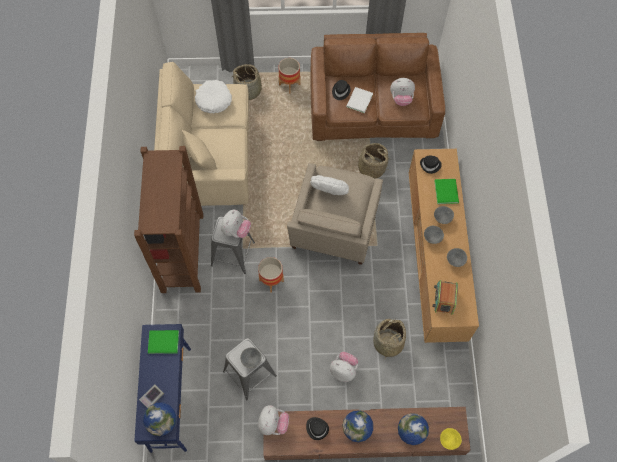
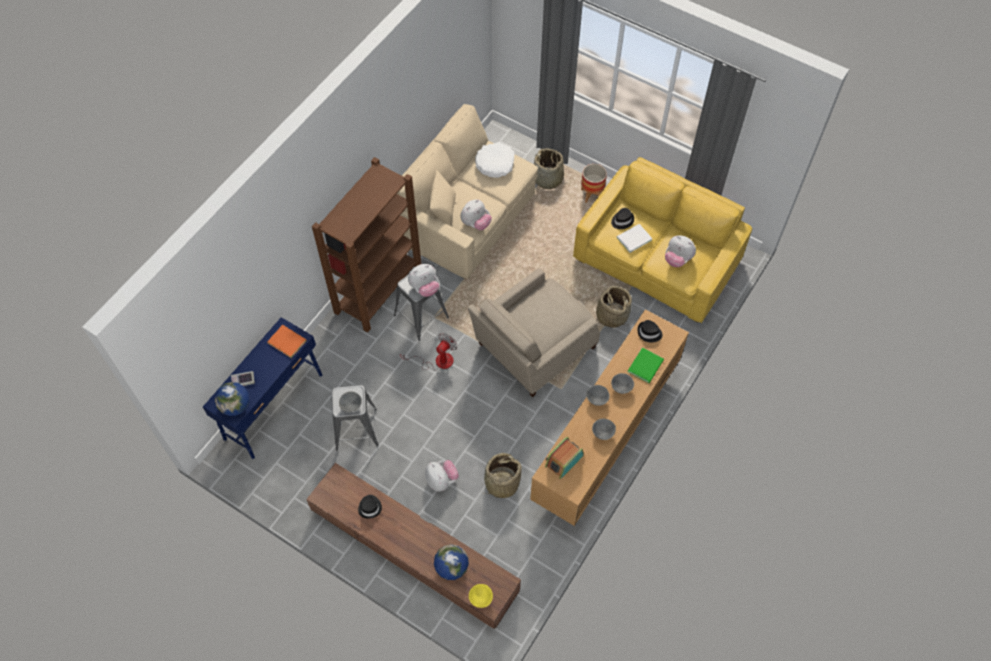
camera: 35 degrees right, 5 degrees down
(162, 341) = (287, 340): green book -> orange book
(271, 281) = (437, 361): planter -> fan
(273, 424) = (335, 478): plush toy -> plush toy (476, 224)
(329, 193) = (537, 306): white pillow -> none
(357, 429) = (404, 532): globe -> none
(372, 108) = (657, 260): brown sofa -> yellow sofa

